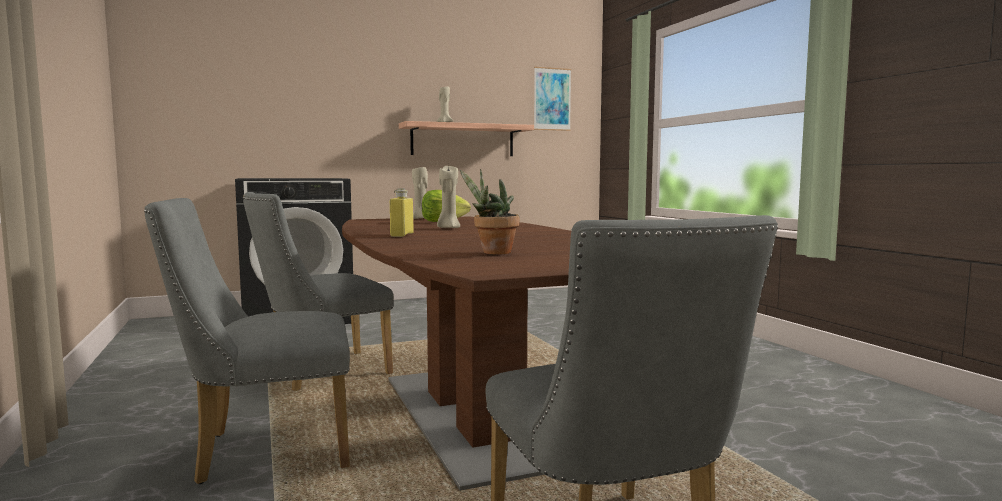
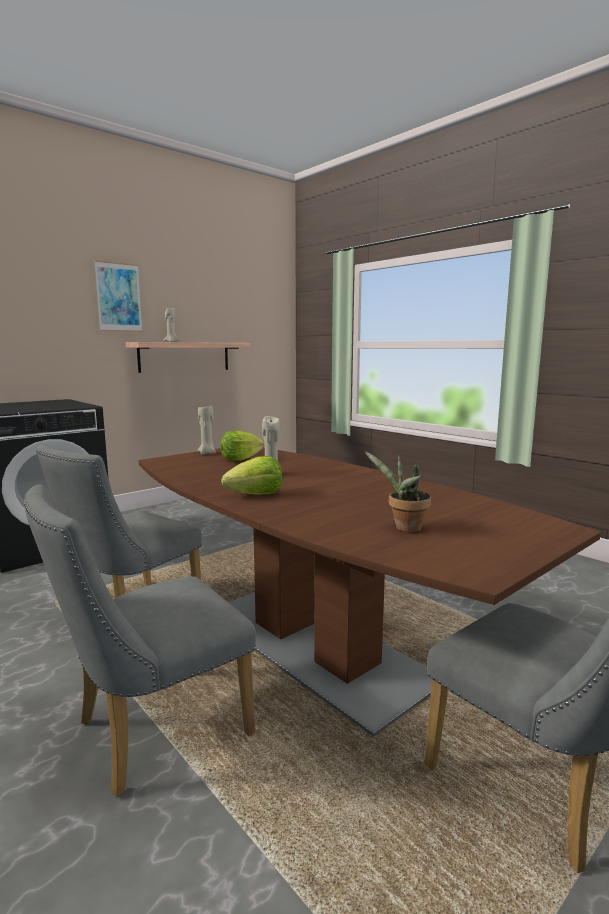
camera: 20 degrees left, 5 degrees up
(402, 235) = (256, 495): yellow bottle -> lettuce
(552, 99) = (258, 317): picture -> picture (118, 297)

